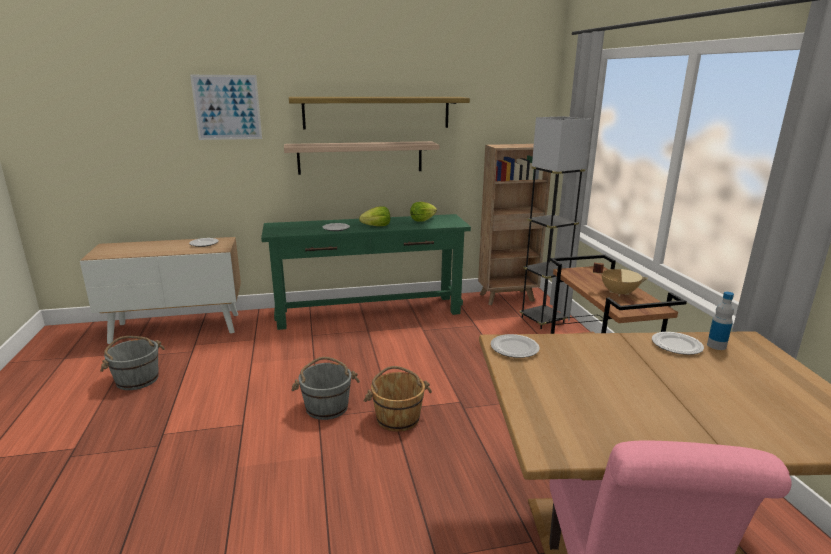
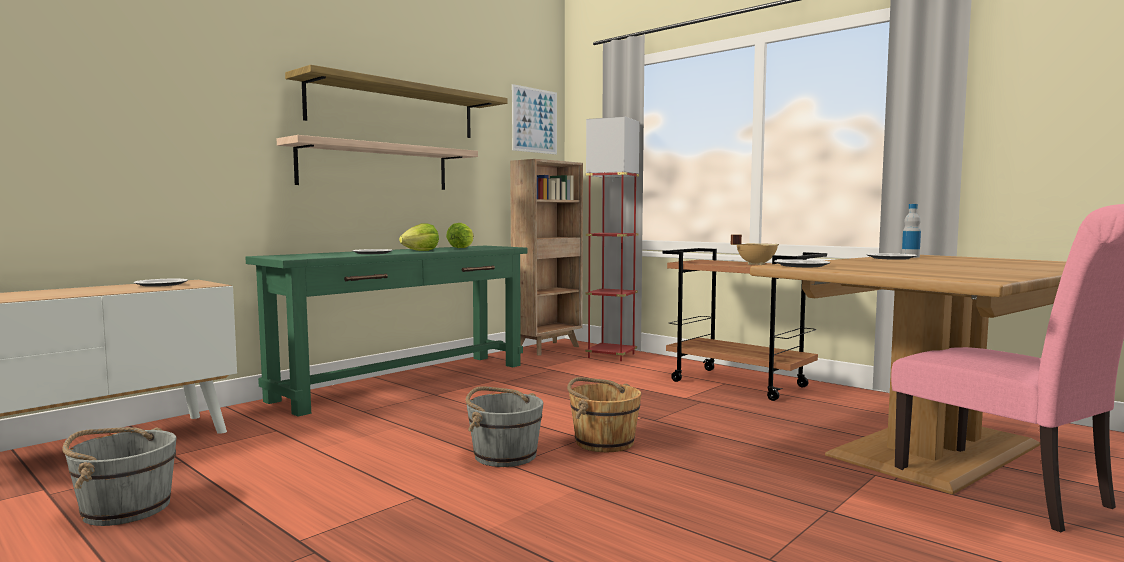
camera: 35 degrees left, 15 degrees down
(227, 107) = (193, 74): picture -> picture (534, 120)
(542, 320) = (611, 356): grey floor lamp -> red floor lamp

